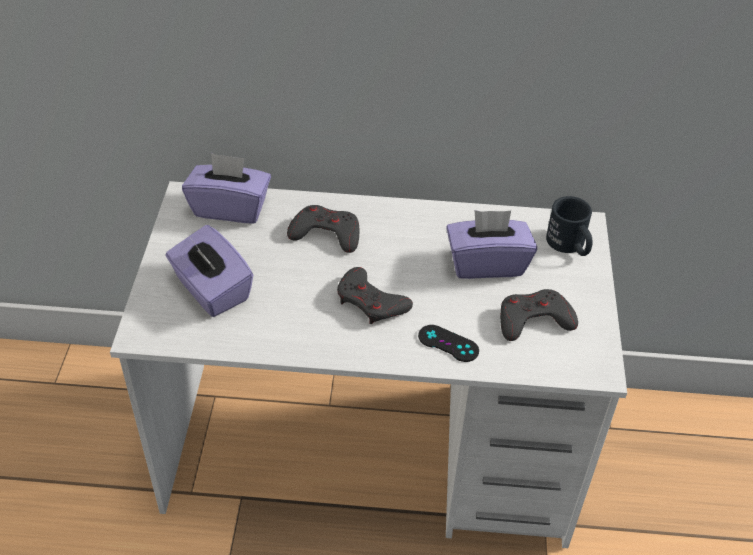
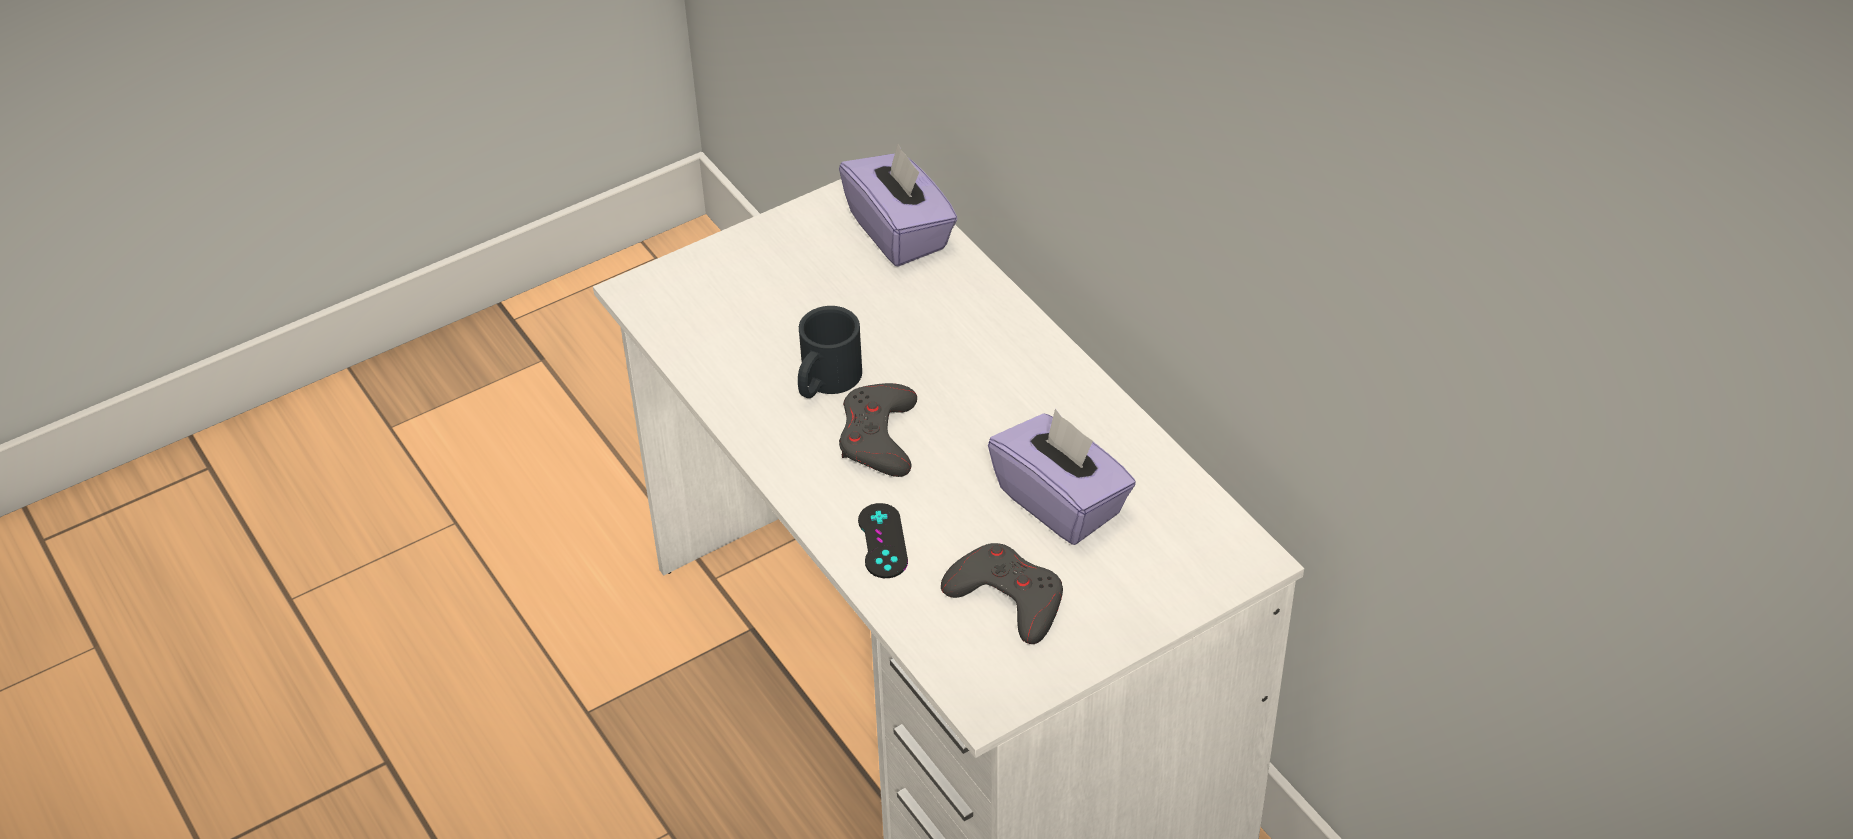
camera: 55 degrees right, 0 degrees up
(211, 290) = (755, 301): purple tissue box -> none
(326, 233) = (949, 333): grey game controller -> none
(570, 245) = (1189, 564): black mug -> black mug (825, 382)

